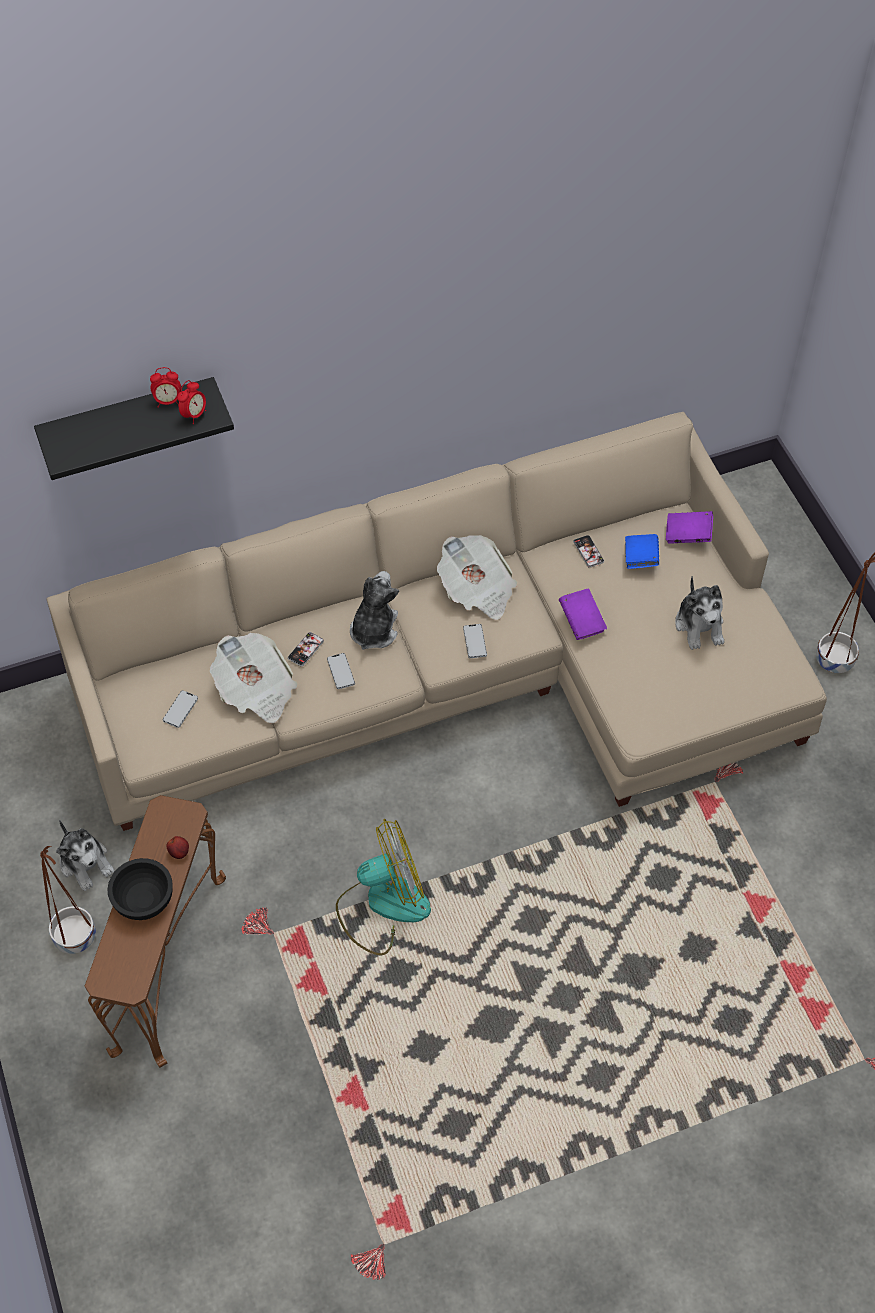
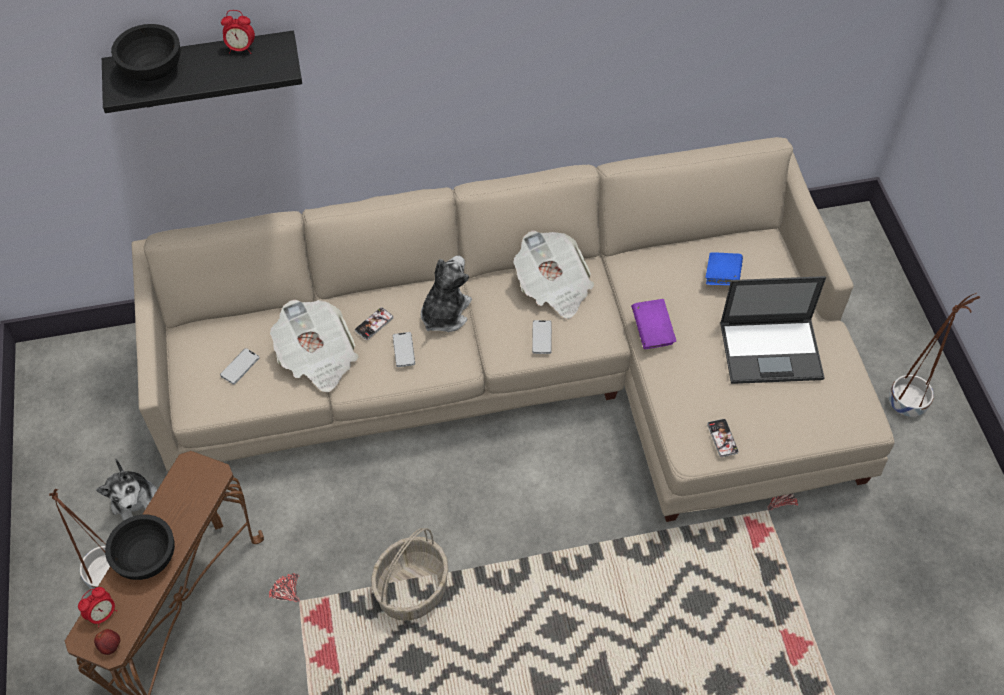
camera: 10 degrees right, 0 degrees up
(88, 432) = (153, 69): none -> black bowl
(179, 852) = (195, 513): apple -> apple (111, 646)
(194, 415) = (263, 64): alarm clock -> alarm clock (103, 614)
(383, 905) = (412, 588): fan -> basket
(588, 551) = (670, 263): phone -> phone (722, 438)
(688, 535) = (773, 259): purple book -> none
(699, 625) = (772, 350): plush toy -> laptop

